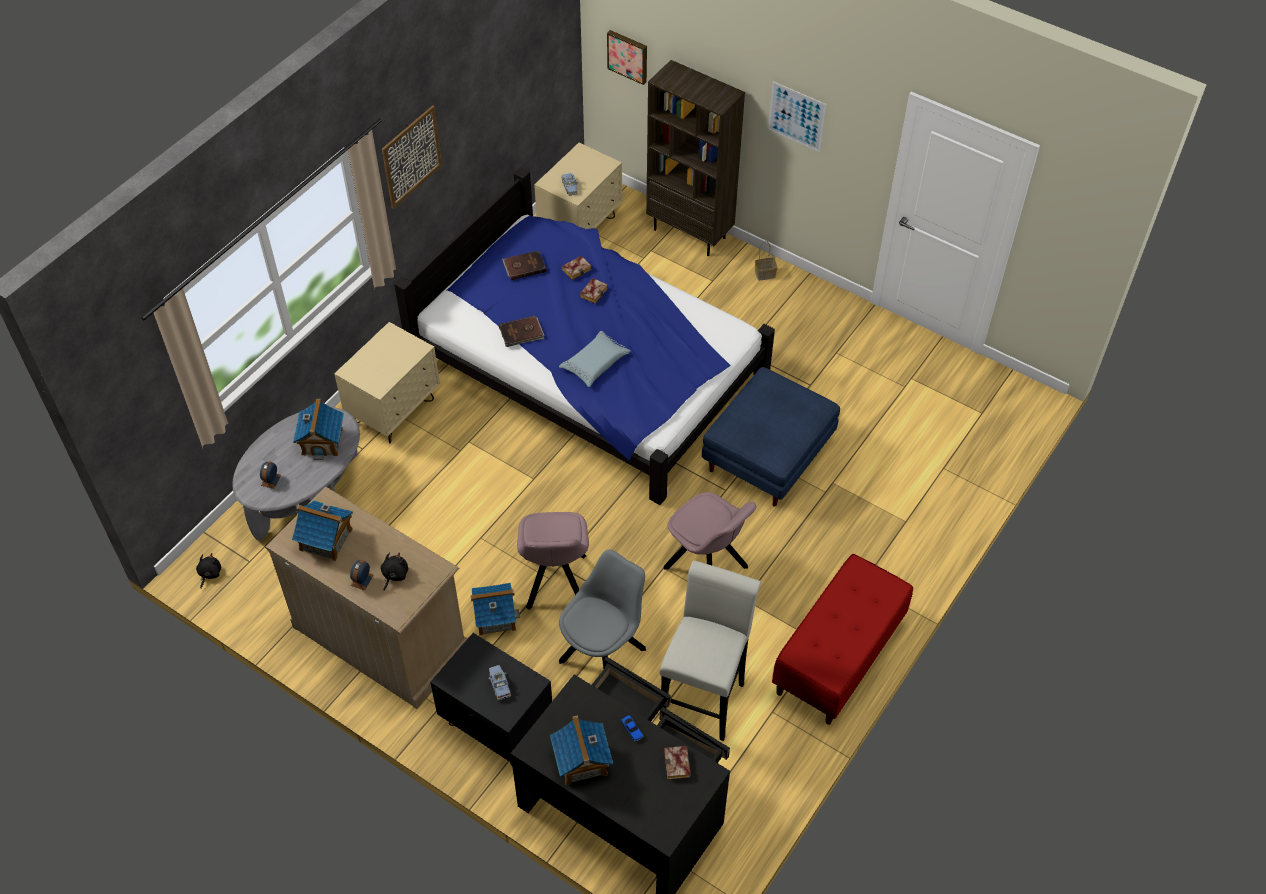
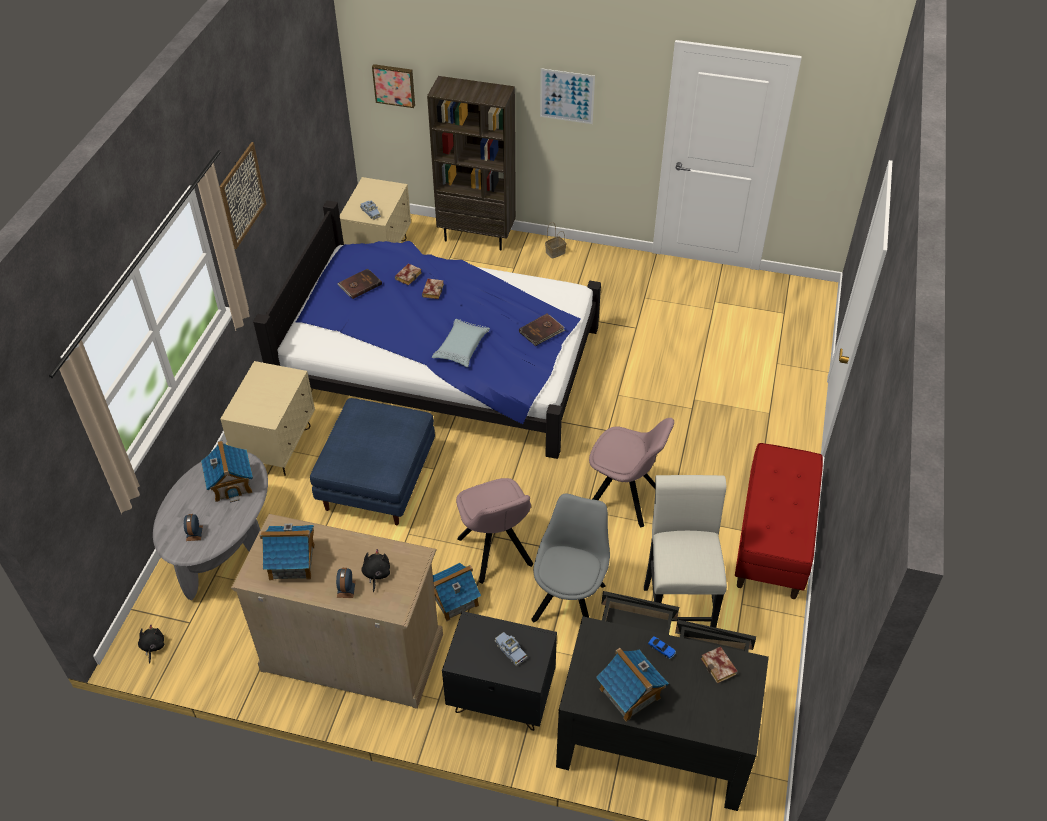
camera: 20 degrees left, 5 degrees down
(521, 333) = (383, 340): brown book -> brown book (542, 331)
(768, 454) = (629, 391): blue ottoman -> blue ottoman (377, 479)

